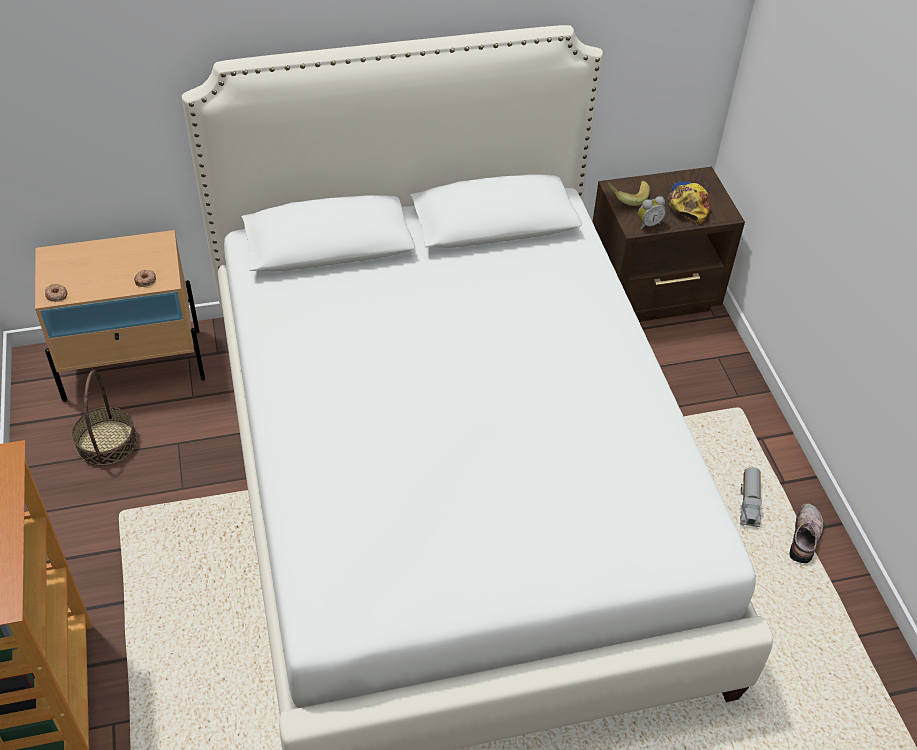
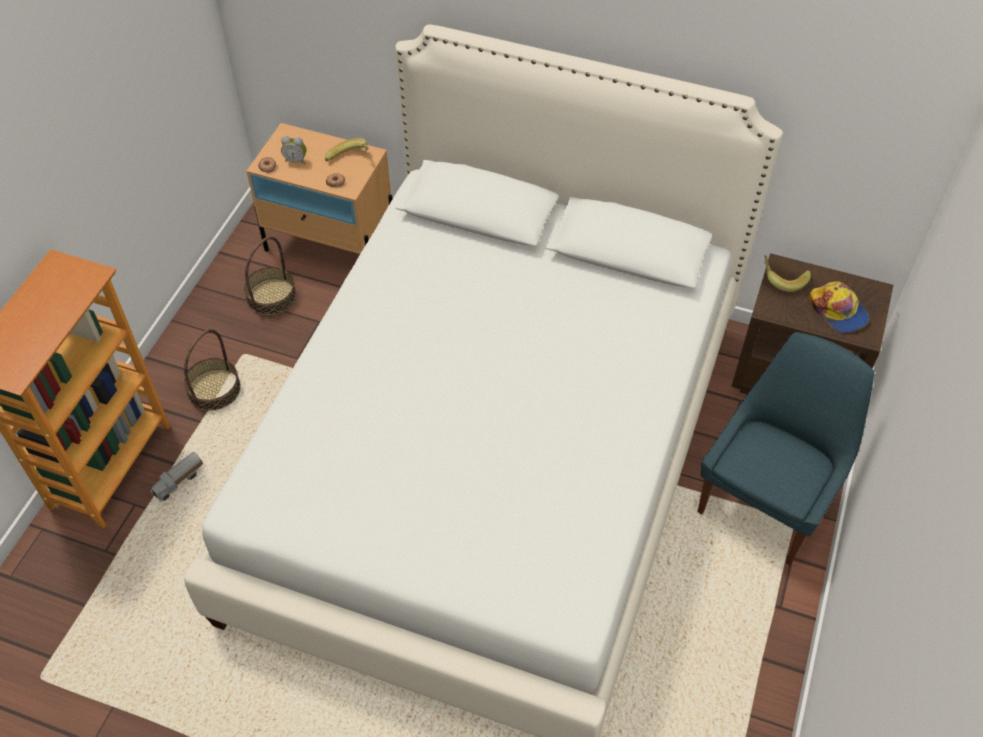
camera: 35 degrees right, 5 degrees up
(114, 562) = (214, 389): none -> basket
(143, 254) = (350, 160): none -> banana
(648, 224) = (782, 313): alarm clock -> alarm clock (296, 160)
(689, 204) = (838, 311): cap -> cap turned 105 degrees clockwise
(707, 403) = (766, 502): none -> blue chair
(749, 504) = (731, 609): toy truck -> toy truck (179, 482)
(806, 537) = (760, 666): shoe -> none

